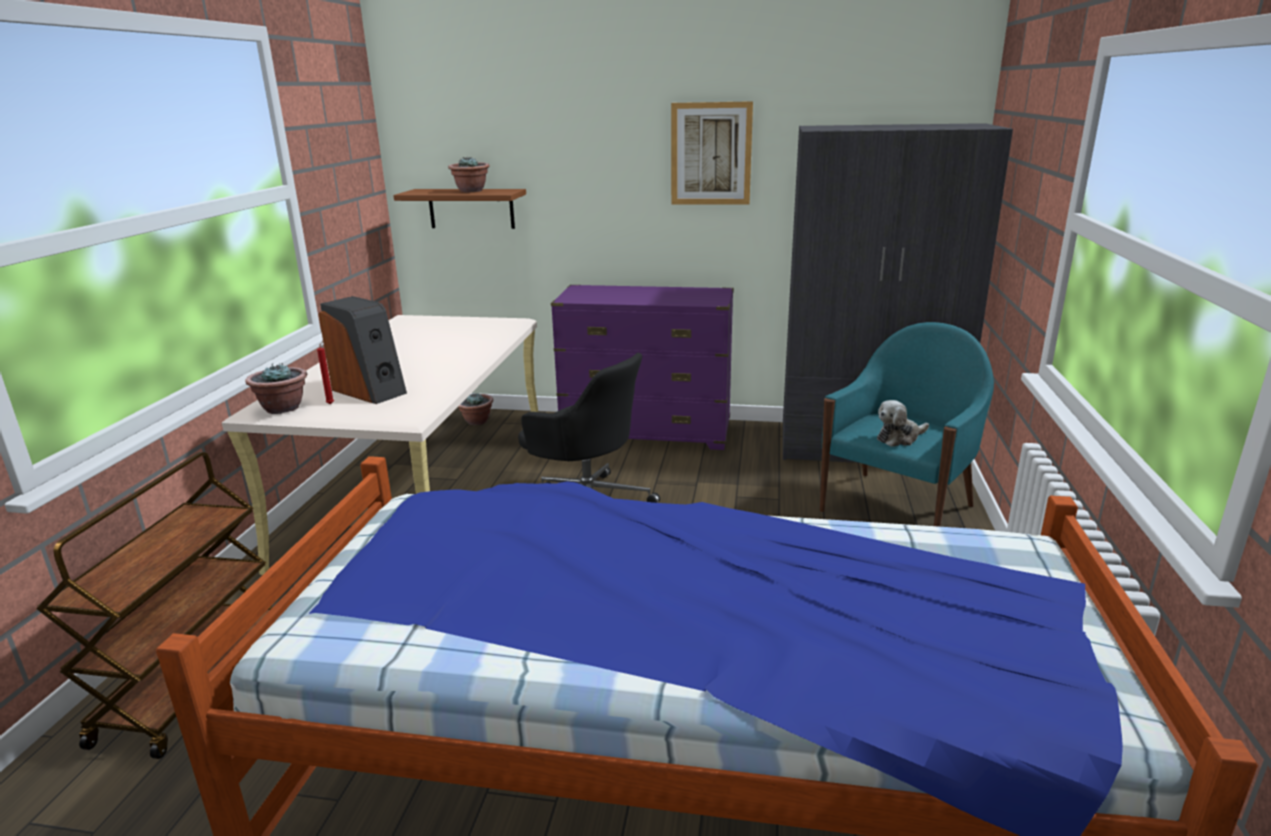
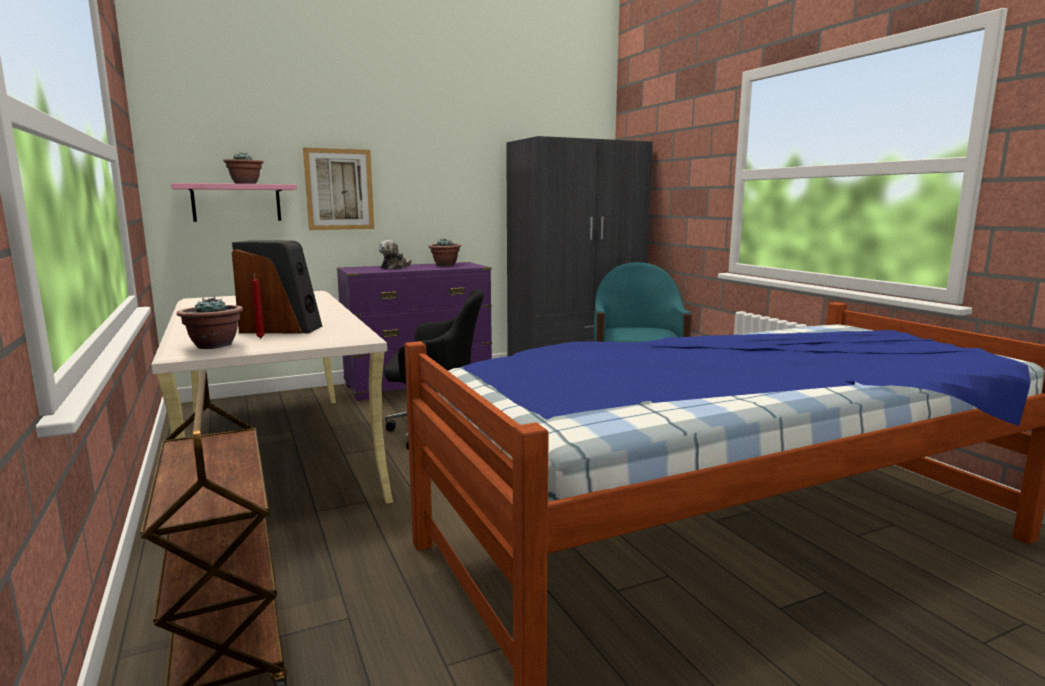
camera: 35 degrees left, 10 degrees down
(471, 208) = (236, 203): brown shelf -> pink shelf
(476, 421) = (254, 403): potted plant -> potted plant (445, 265)
(711, 154) = (446, 160): picture -> picture (339, 189)
(899, 438) = (643, 334): plush toy -> plush toy (395, 267)

